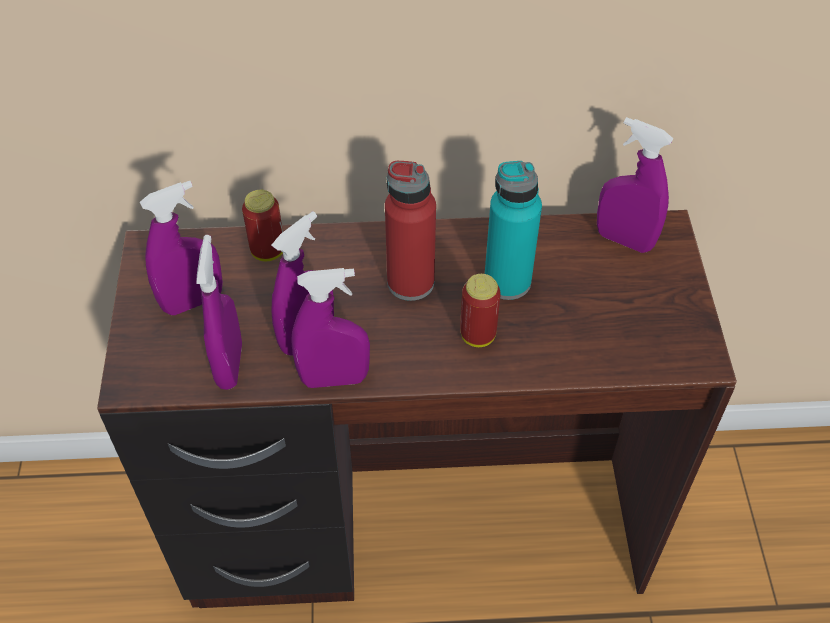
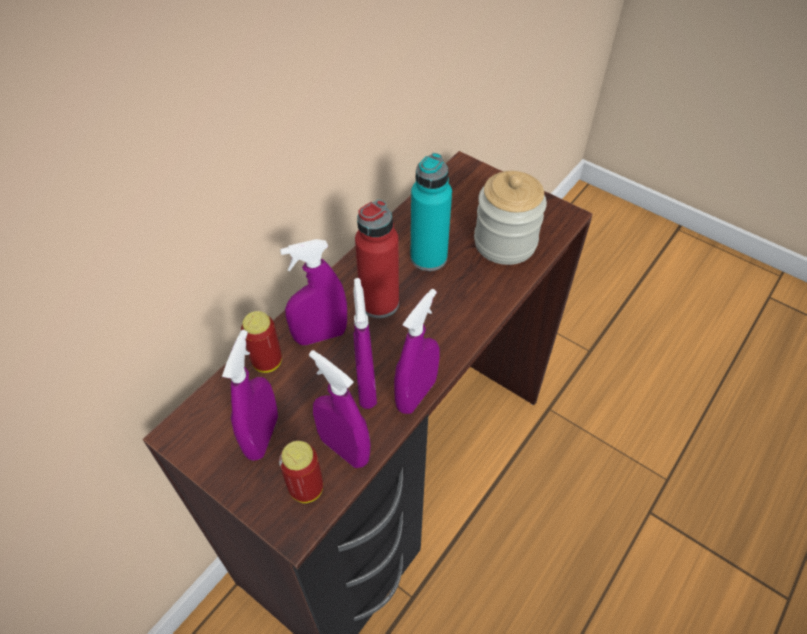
camera: 50 degrees left, 0 degrees up
(477, 335) = (454, 298): can -> can (306, 488)
(598, 330) = (505, 243): none -> jar
(624, 240) = (453, 188): purple spray bottle -> purple spray bottle (320, 335)

